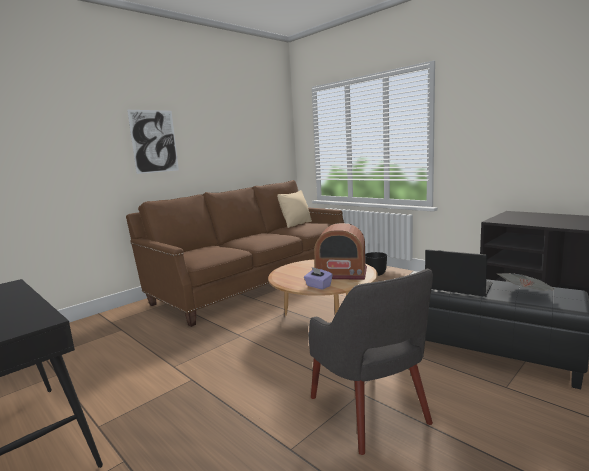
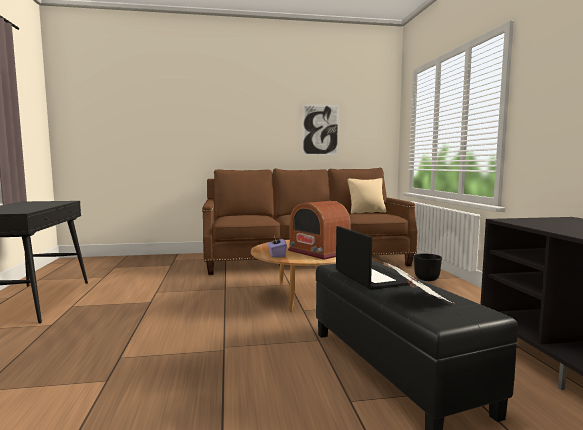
camera: 35 degrees right, 5 degrees down
(154, 141) = (241, 122): picture -> picture (320, 130)
(369, 411) = (205, 362): grey armchair -> none

